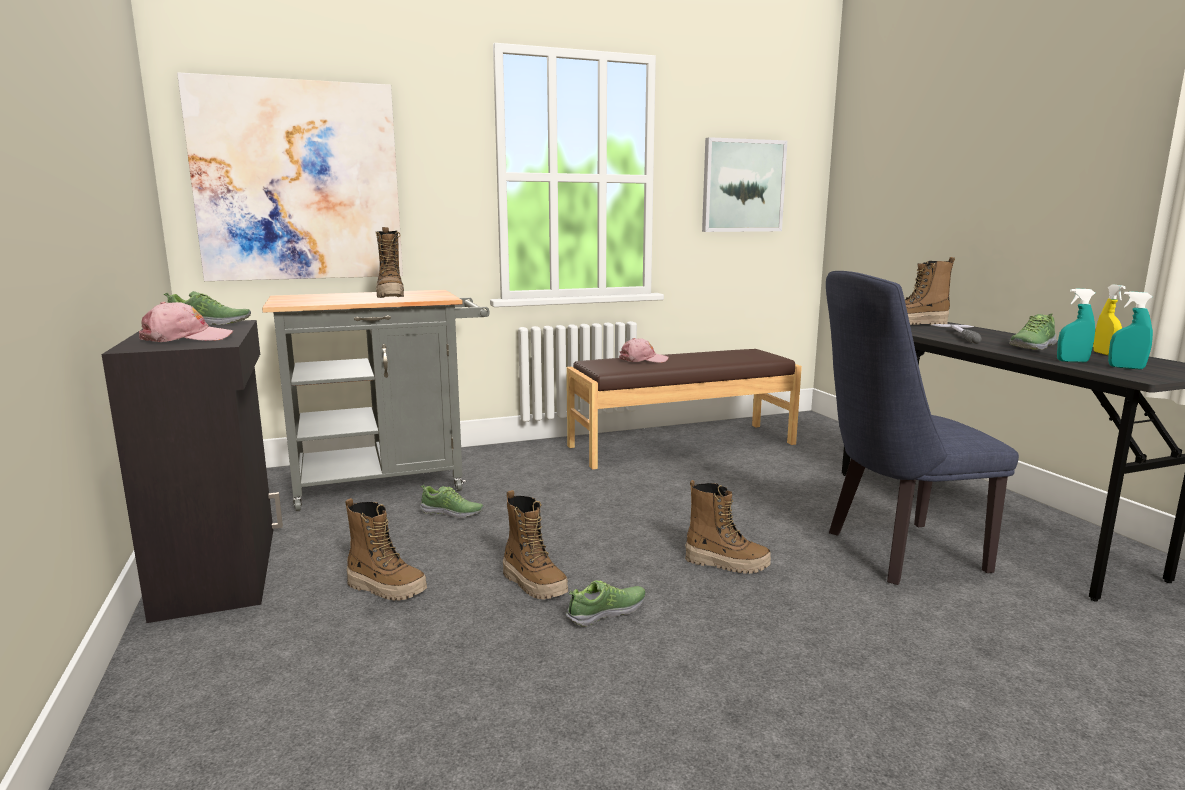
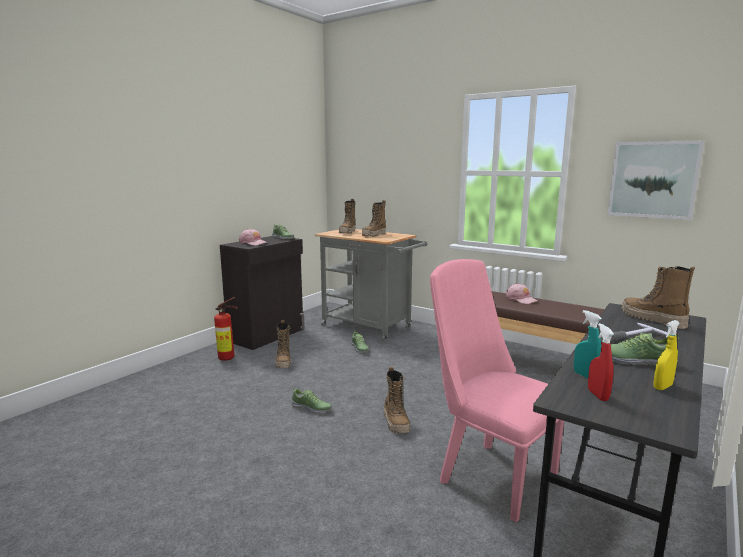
camera: 55 degrees right, 0 degrees up
(246, 642) = (229, 358): none -> fire extinguisher
(298, 182) = (371, 175): picture -> none
(534, 584) = (318, 386): boot -> boot (347, 232)
(894, 553) = (489, 474): blue chair -> pink chair
(1126, 368) = (597, 395): turquoise spray bottle -> red spray bottle

